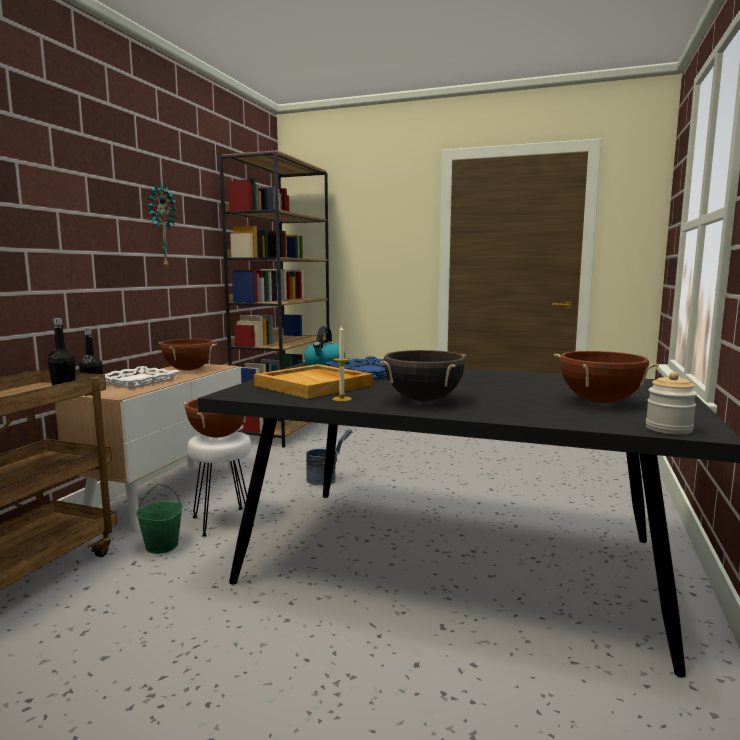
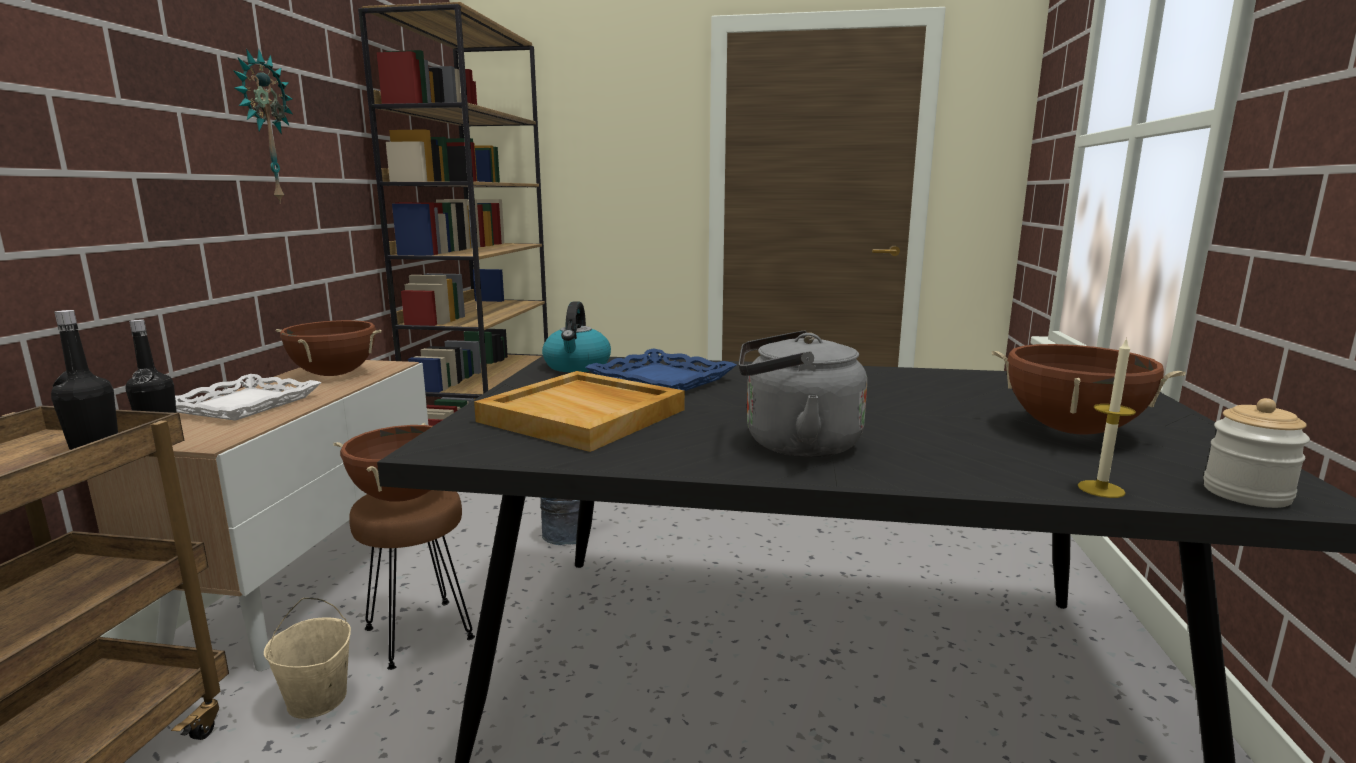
camera: 10 degrees left, 5 degrees up
(162, 546) = (317, 700): green bucket -> beige bucket
(223, 521) = (419, 632): white stool -> brown stool
(341, 399) = (651, 449): candle -> candle (1101, 489)
(423, 400) = (794, 444): black cooking pot -> grey kettle

